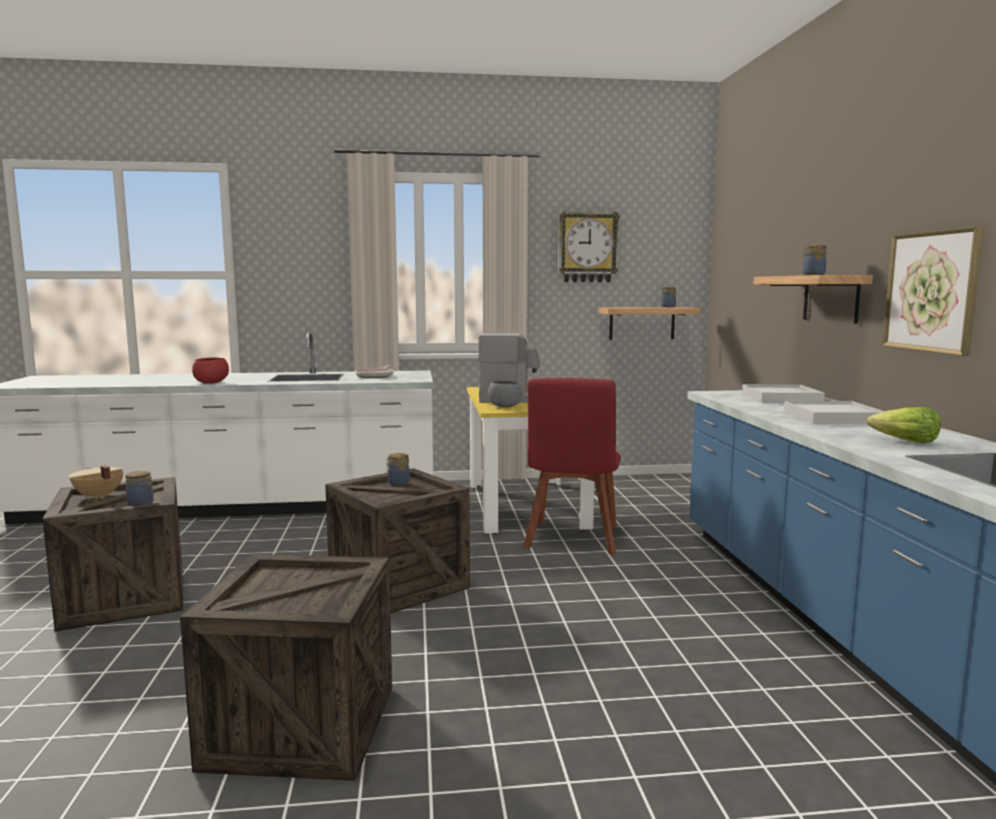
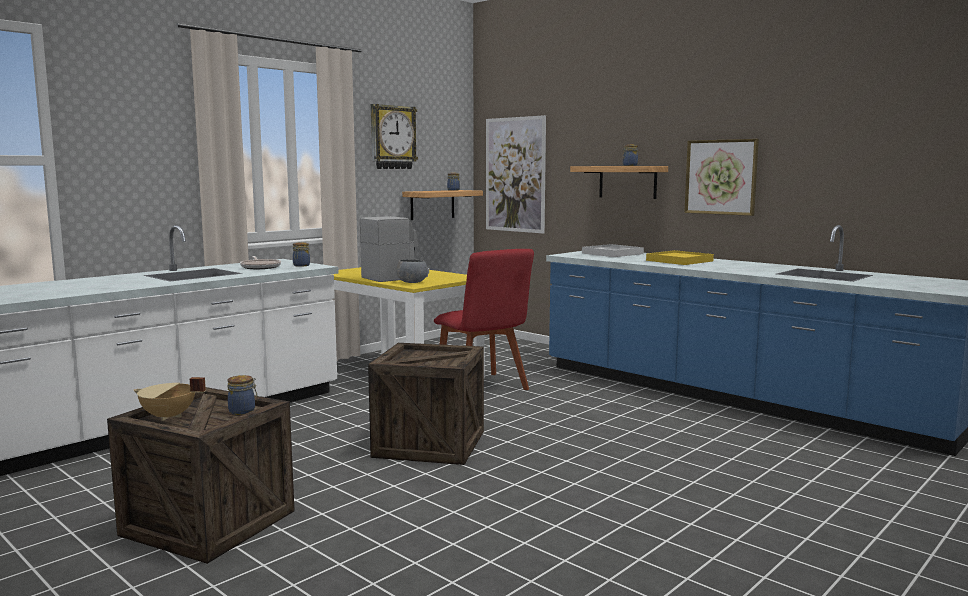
camera: 40 degrees left, 0 degrees up
(210, 383) = (112, 288): red bowl -> none
(301, 726) = (560, 529): crate -> none
(398, 483) = (413, 354): jar -> jar (301, 265)
(737, 289) = (515, 174): none -> picture
(833, 417) = (679, 261): white tray -> yellow tray
(905, 441) = (752, 268): lettuce -> none

